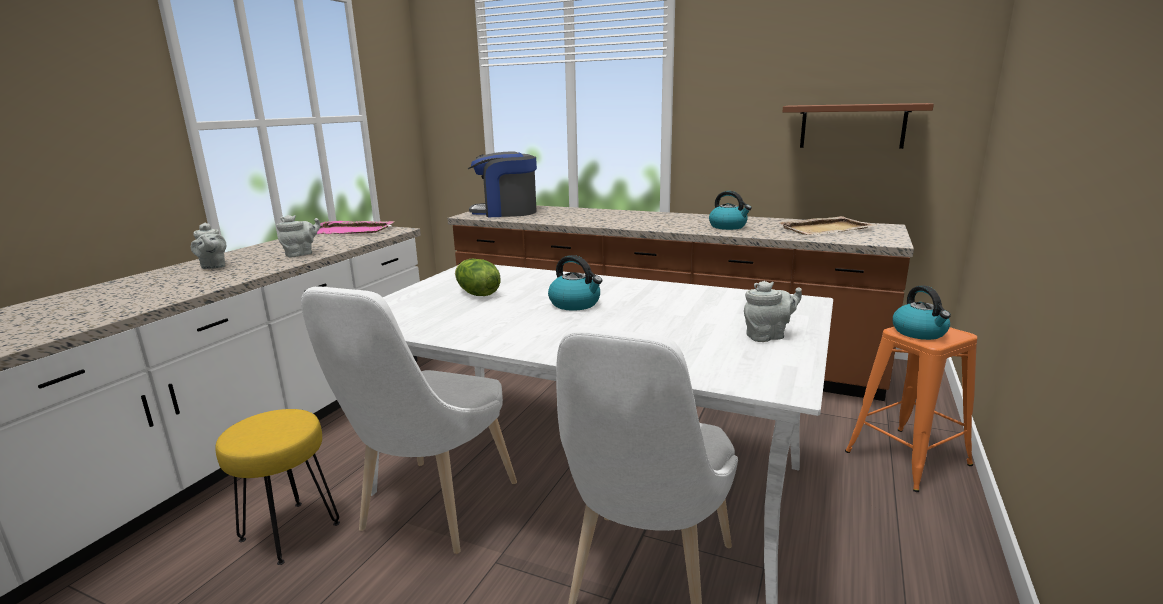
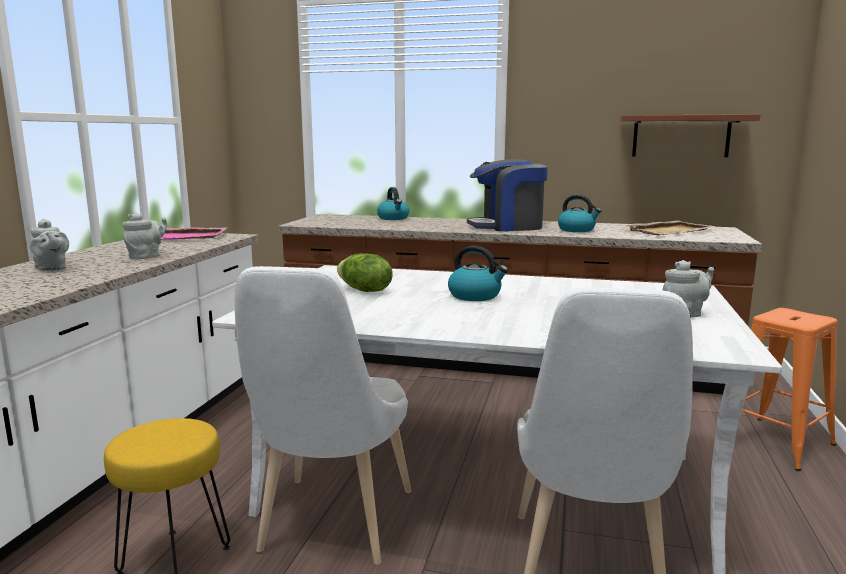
camera: 10 degrees left, 5 degrees down
(505, 212) = (337, 221): coffee machine -> coffee machine (507, 227)
(920, 332) = (787, 318): kettle -> kettle (393, 218)

